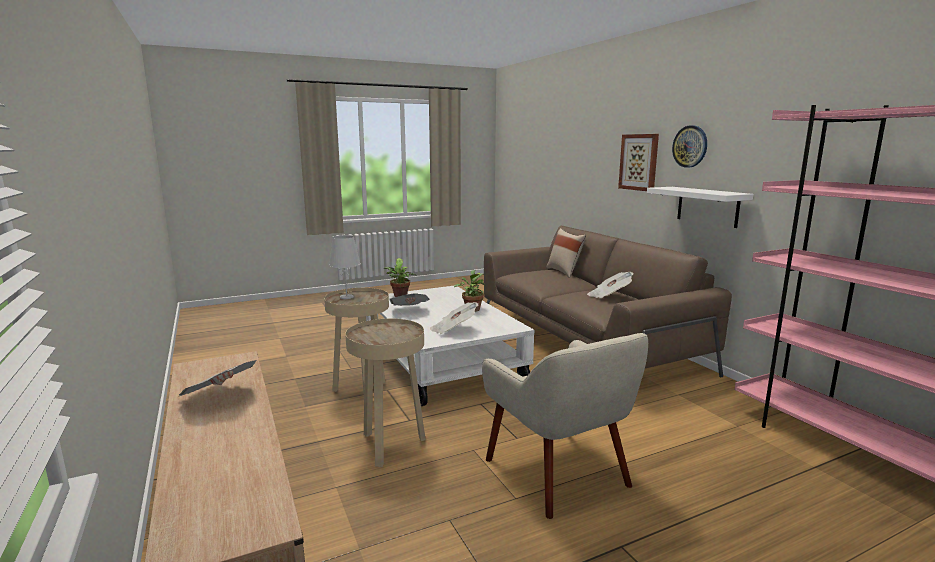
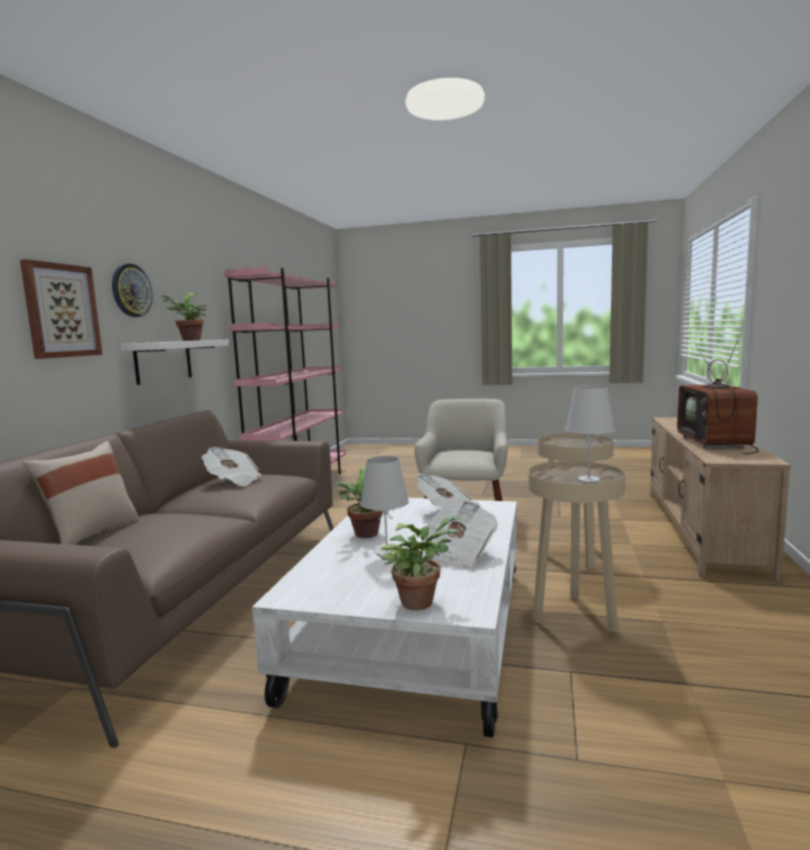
camera: 140 degrees left, 5 degrees down
(220, 397) = (717, 443): newspaper -> television
(444, 305) = (386, 553): none -> white table lamp
(703, 191) = (190, 340): none -> potted plant

